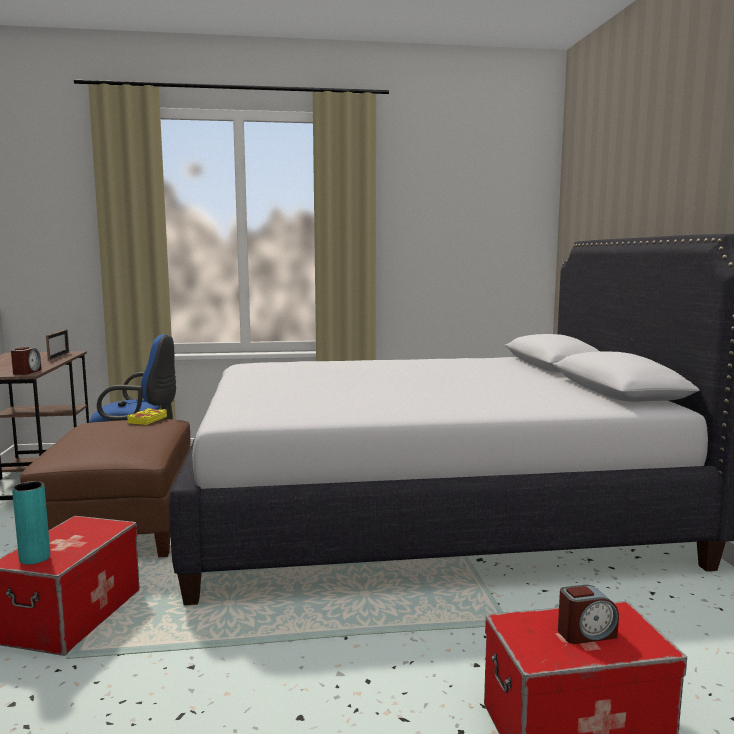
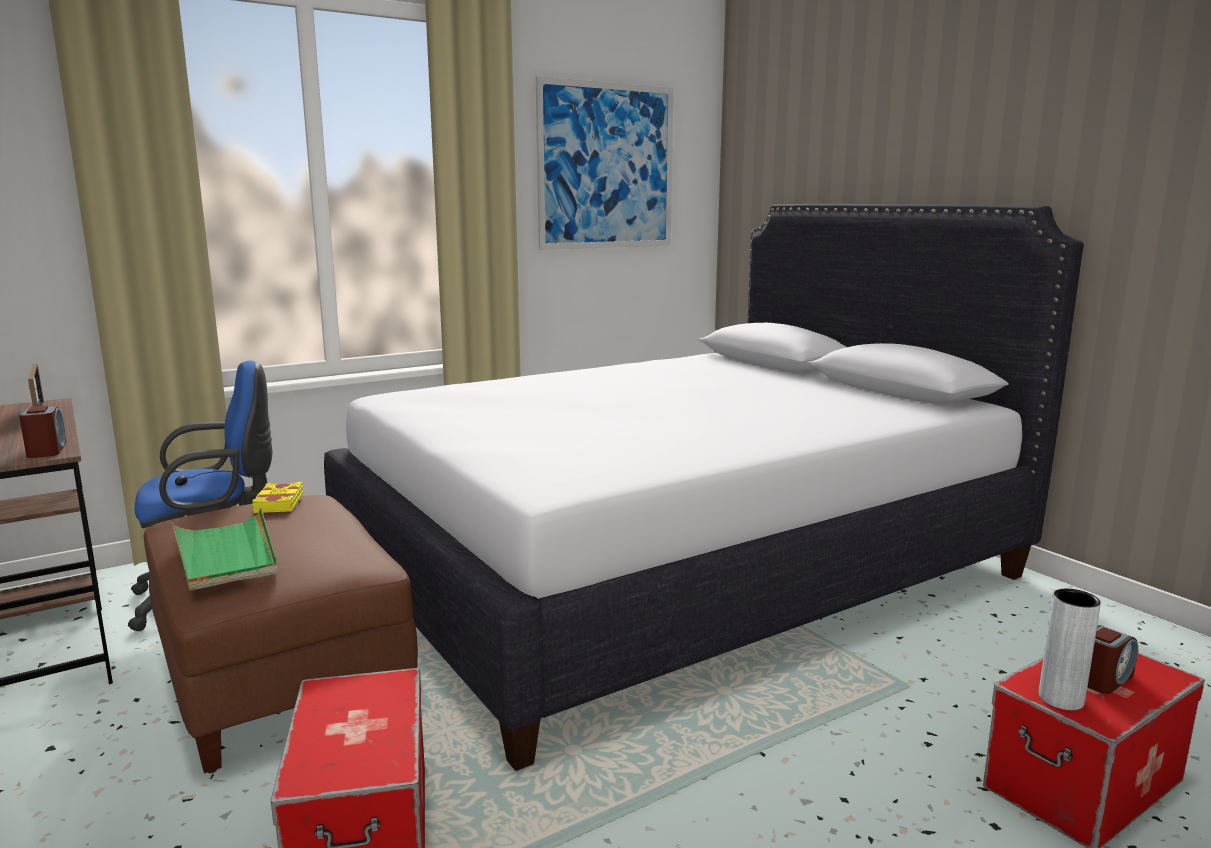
camera: 25 degrees left, 5 degrees up
(34, 558) = (339, 765): turquoise vase -> none
(82, 440) = (226, 554): none -> green tray
(455, 216) = (607, 167): none -> picture
(525, 637) = (1061, 699): none -> grey vase

